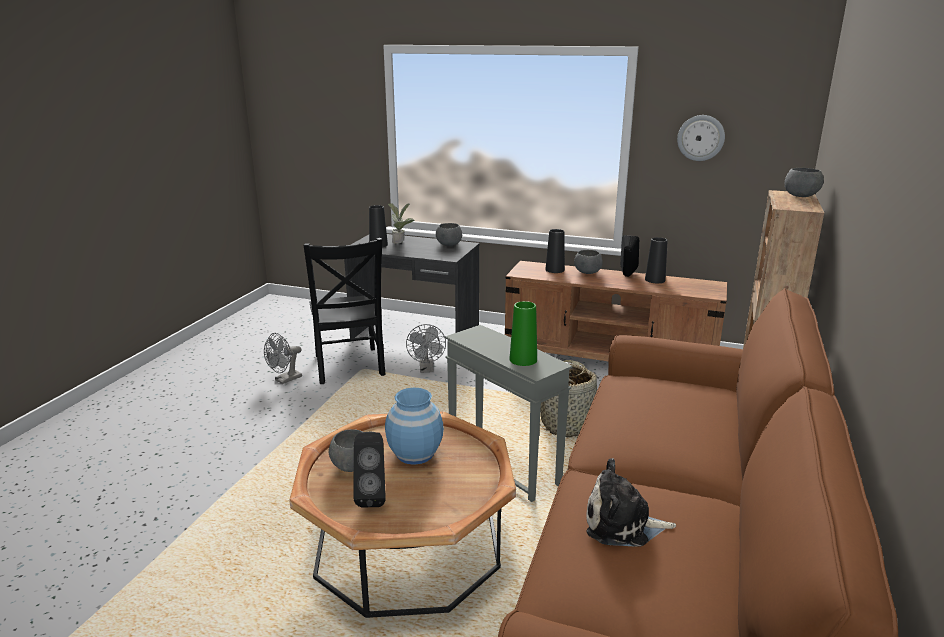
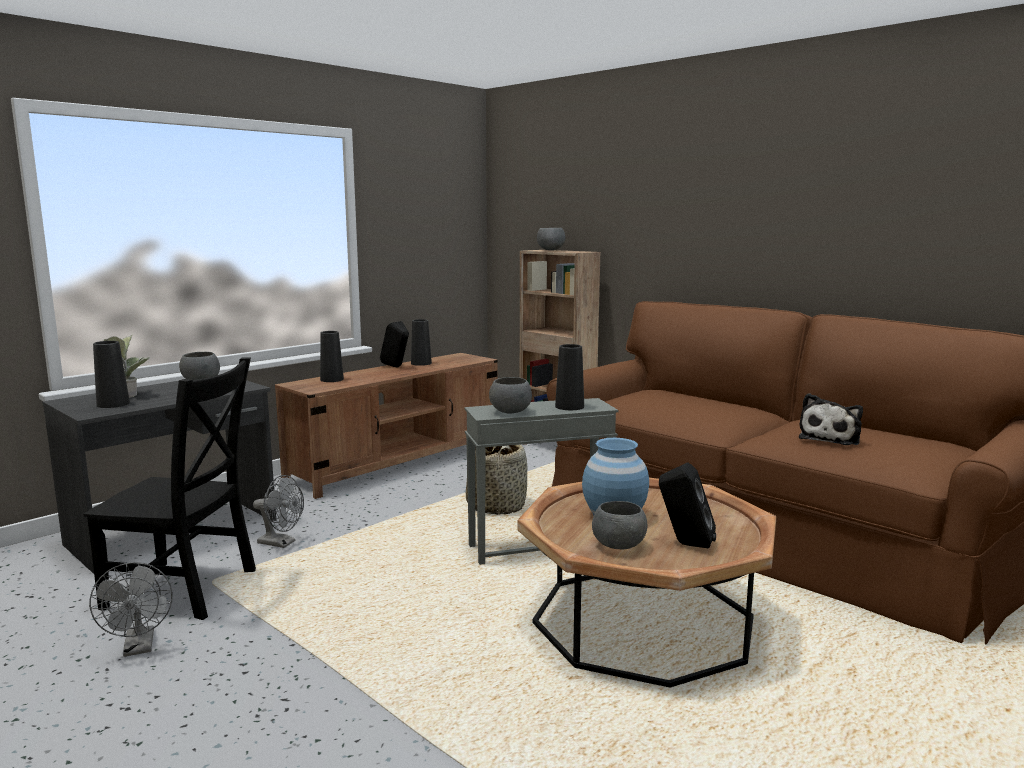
camera: 65 degrees left, 10 degrees down
(523, 359) = (569, 406): green vase -> black vase
(587, 272) = (362, 373): grey bowl -> grey bowl (510, 412)
(700, 138) = (412, 220): wall clock -> none

